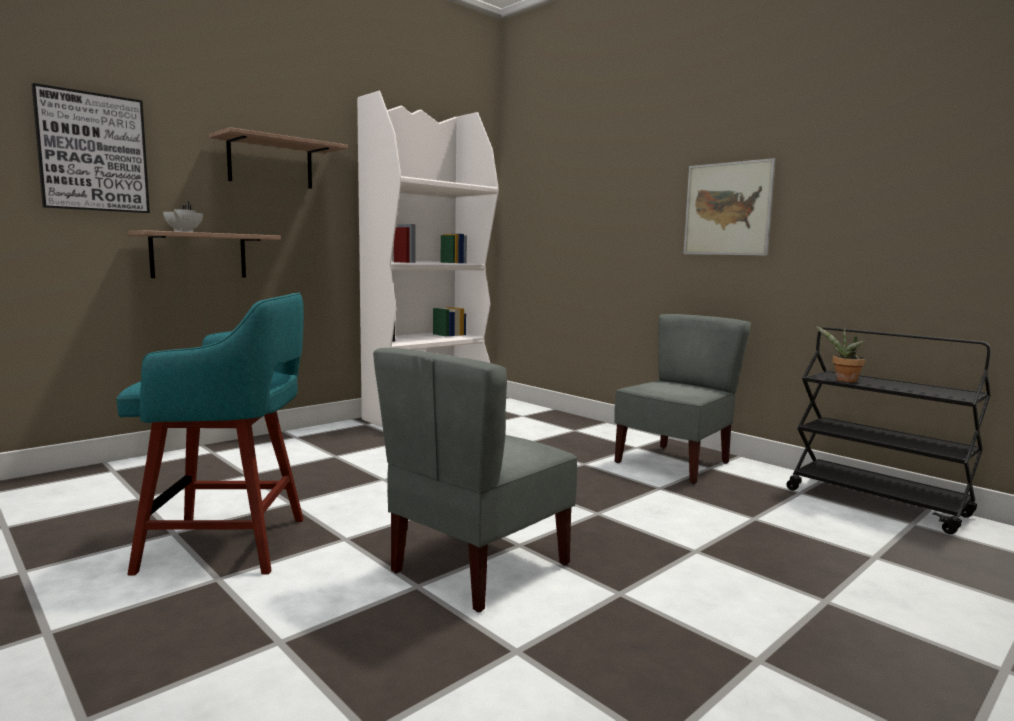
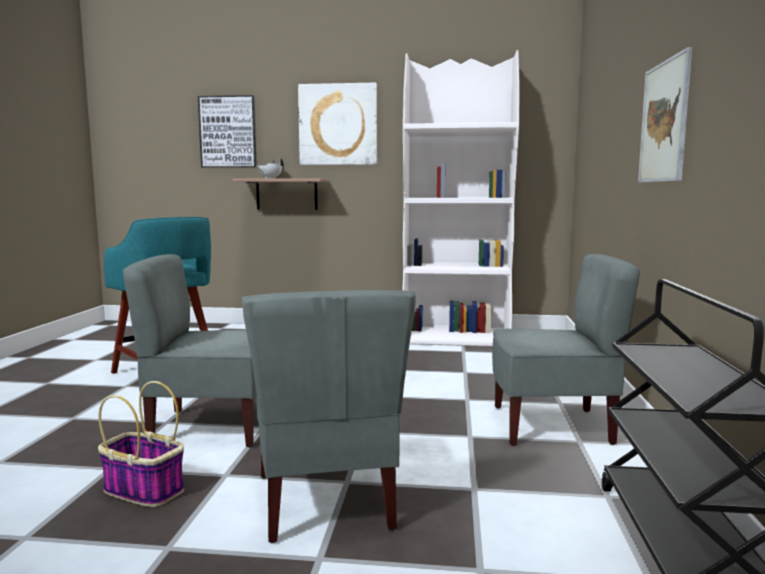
camera: 50 degrees right, 0 degrees up
(270, 163) = (338, 125): shelf -> picture
(607, 644) = (142, 490): none -> basket
(726, 568) = (327, 501): none -> grey chair
(843, 380) = (642, 354): potted plant -> none

